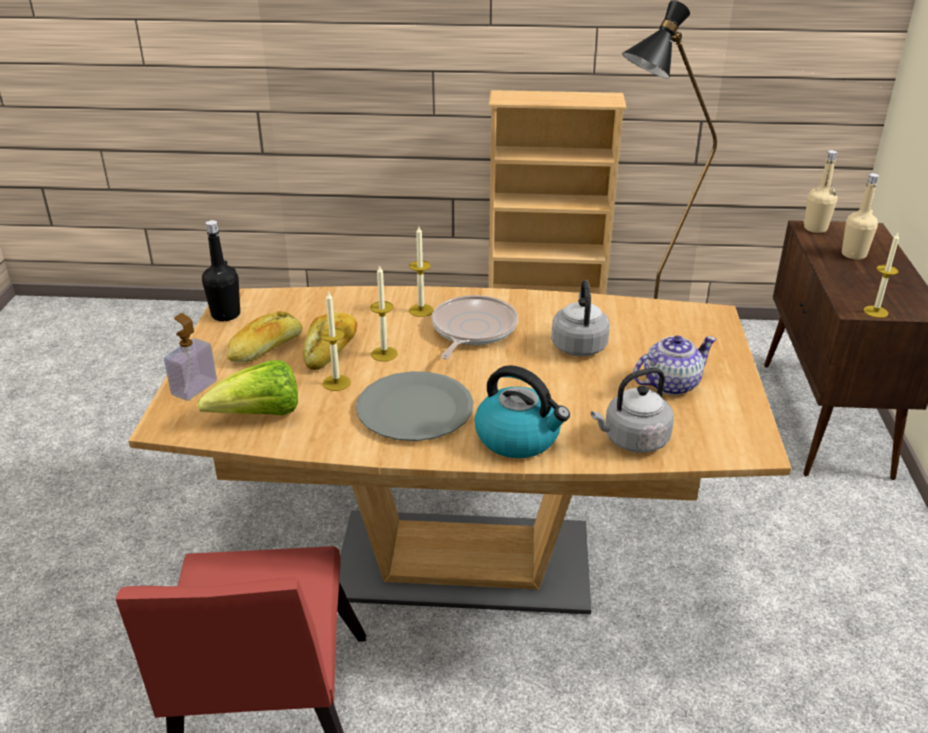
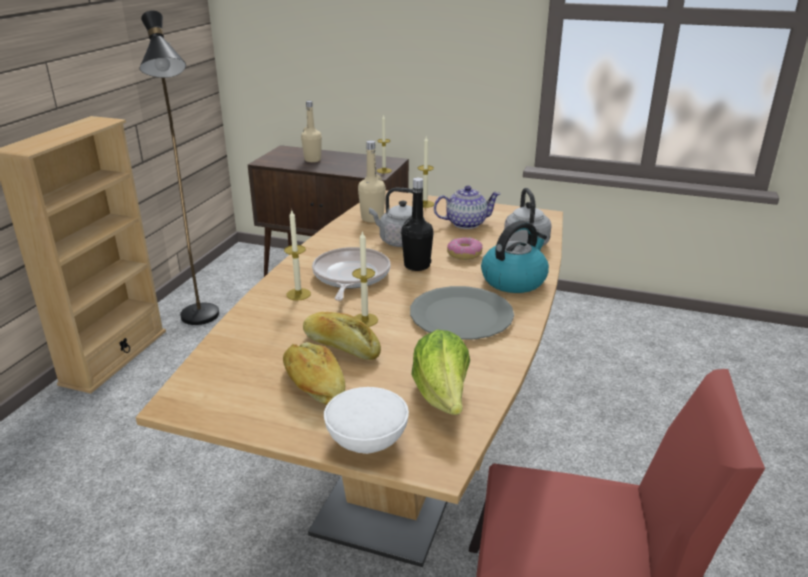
camera: 75 degrees left, 5 degrees down
(194, 388) = (368, 440): soap dispenser -> white bowl
(226, 315) = (212, 411): black bottle -> black bottle (417, 265)
(336, 383) = (402, 349): candle -> candle (425, 204)
(472, 330) = (350, 276): frying pan -> frying pan turned 60 degrees clockwise
(571, 394) = (464, 254): none -> donut
(670, 384) = (465, 223): teapot -> teapot turned 90 degrees clockwise
(815, 228) = (268, 160): beige bottle -> beige bottle (372, 218)

